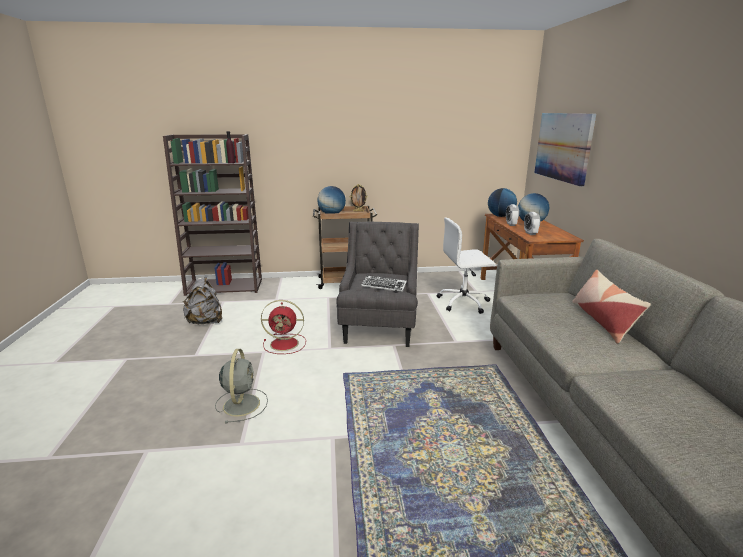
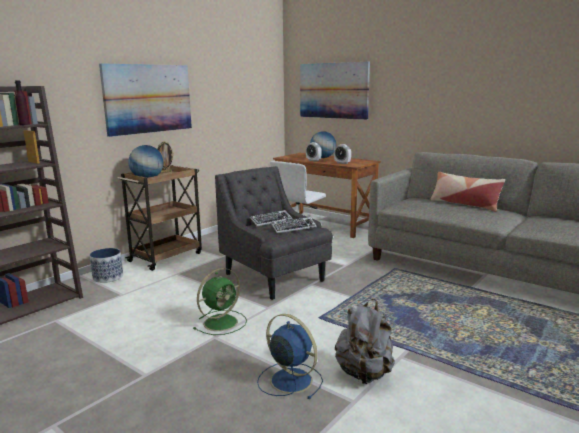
camera: 45 degrees left, 5 degrees down
(205, 322) = (80, 345): grey backpack -> grey backpack (364, 374)
(242, 404) = (289, 380): grey fan -> blue fan
(285, 344) = (222, 322): red fan -> green fan
(290, 284) = (108, 277): none -> planter
(352, 146) = (148, 98): none -> picture
(384, 274) = (271, 221): none -> keyboard
(500, 216) = (290, 157): globe -> none

